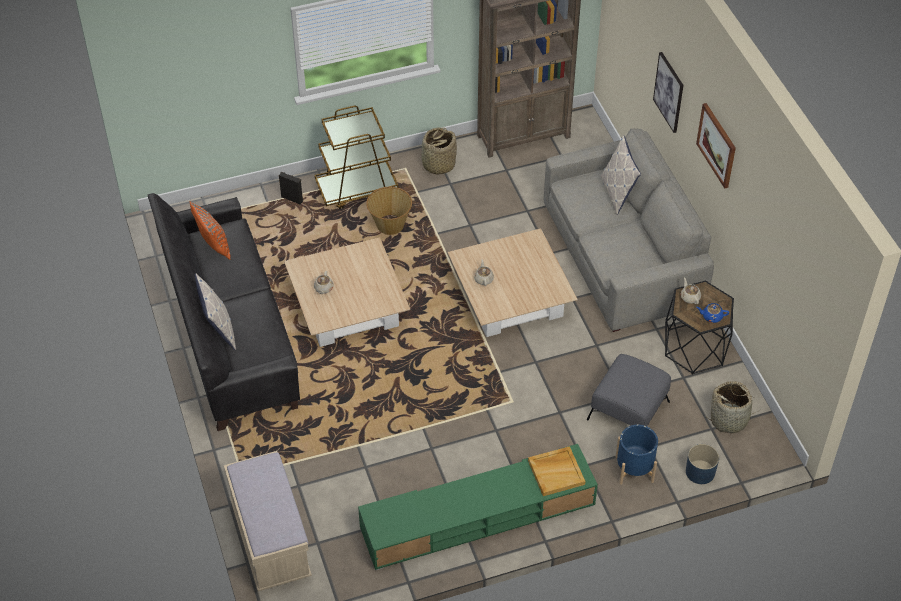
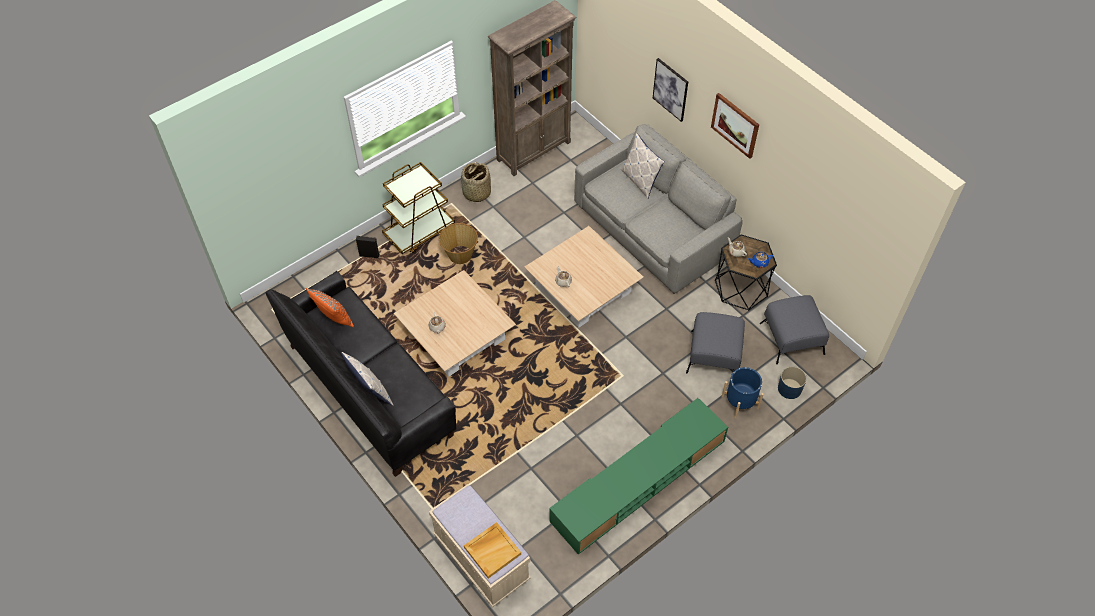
camera: 20 degrees left, 5 degrees up
(556, 472) = (692, 427): beige tray -> beige tray (492, 550)
(729, 419) = (791, 339): basket -> grey ottoman

